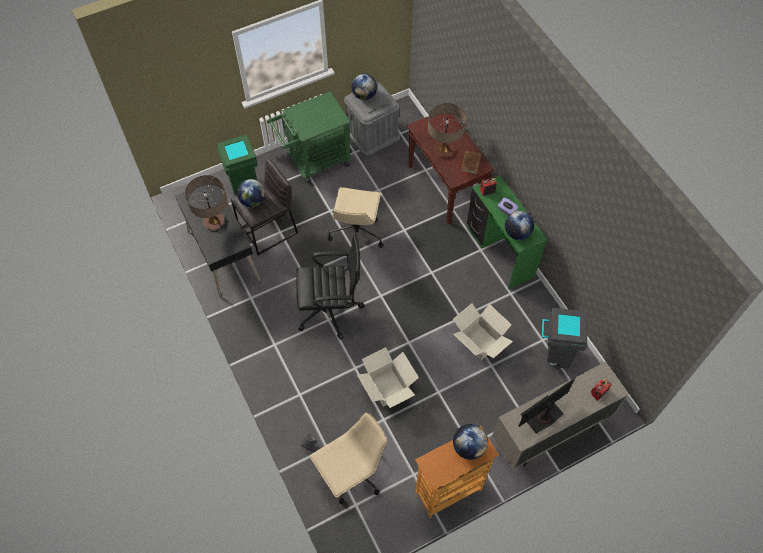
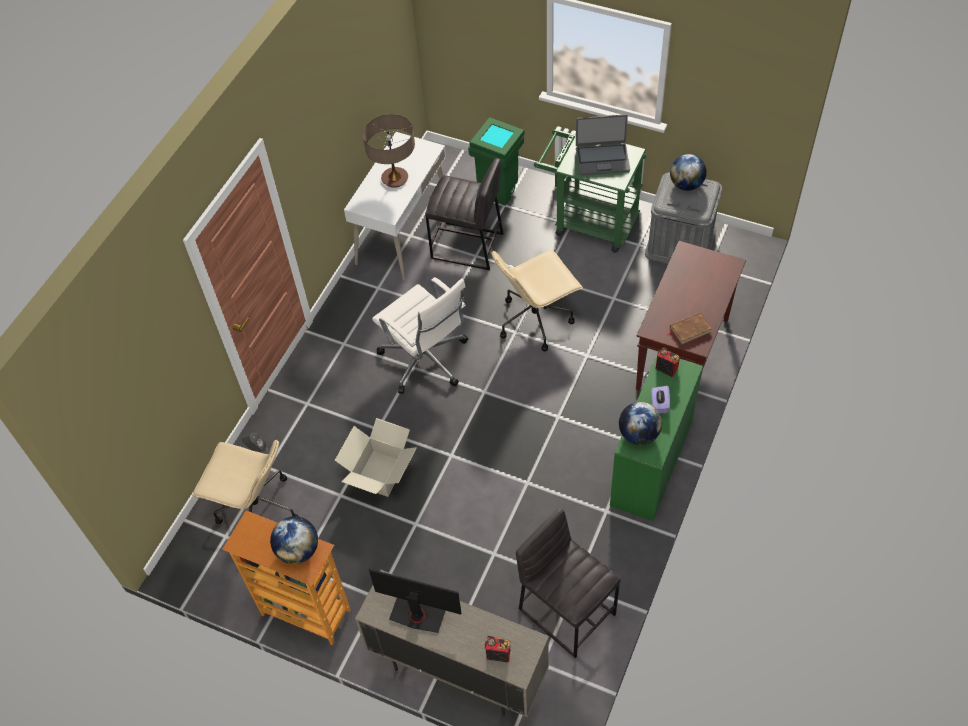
camera: 55 degrees right, 5 degrees down
(223, 256) = (403, 233): black desk -> white desk
(253, 201) = (453, 192): globe -> none
(316, 114) = (602, 159): none -> laptop
(331, 309) = (426, 361): black office chair -> white office chair
(443, 150) = (681, 294): table lamp -> none
(479, 342) = (513, 522): cardboard box -> none
(554, 355) = (567, 610): grey trash can -> grey stool

